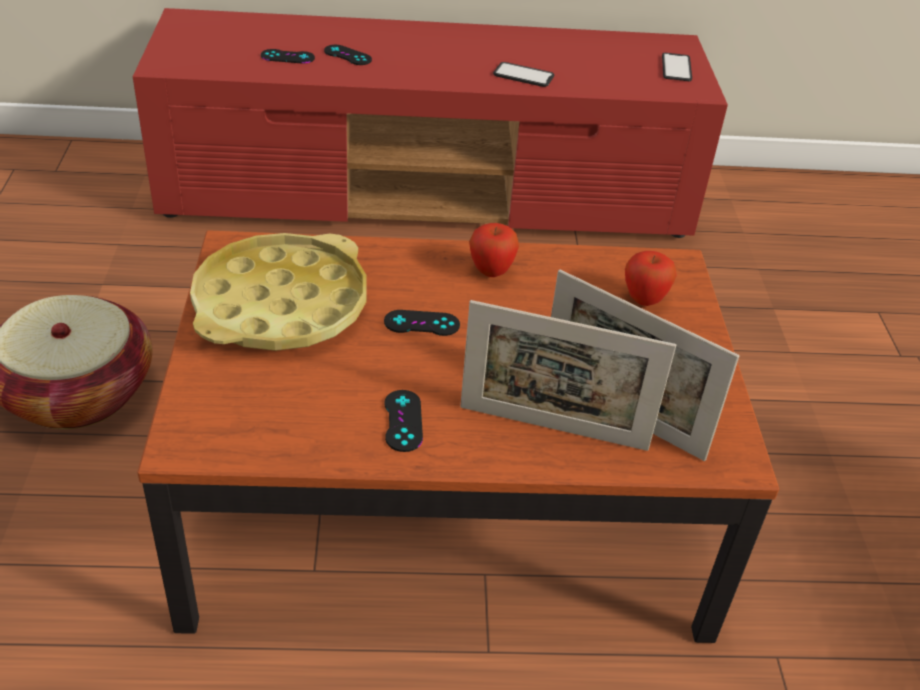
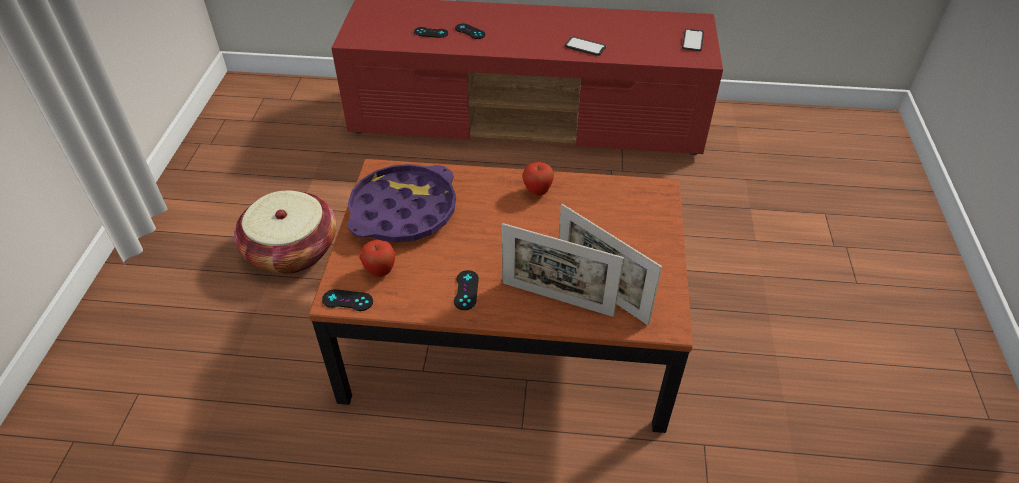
camera: 10 degrees right, 5 degrees up
(280, 304) = (403, 210): yellow tray -> purple tray
(421, 323) = (487, 226): black game controller -> black game controller (347, 300)
(644, 300) = (633, 214): apple -> apple (380, 271)

